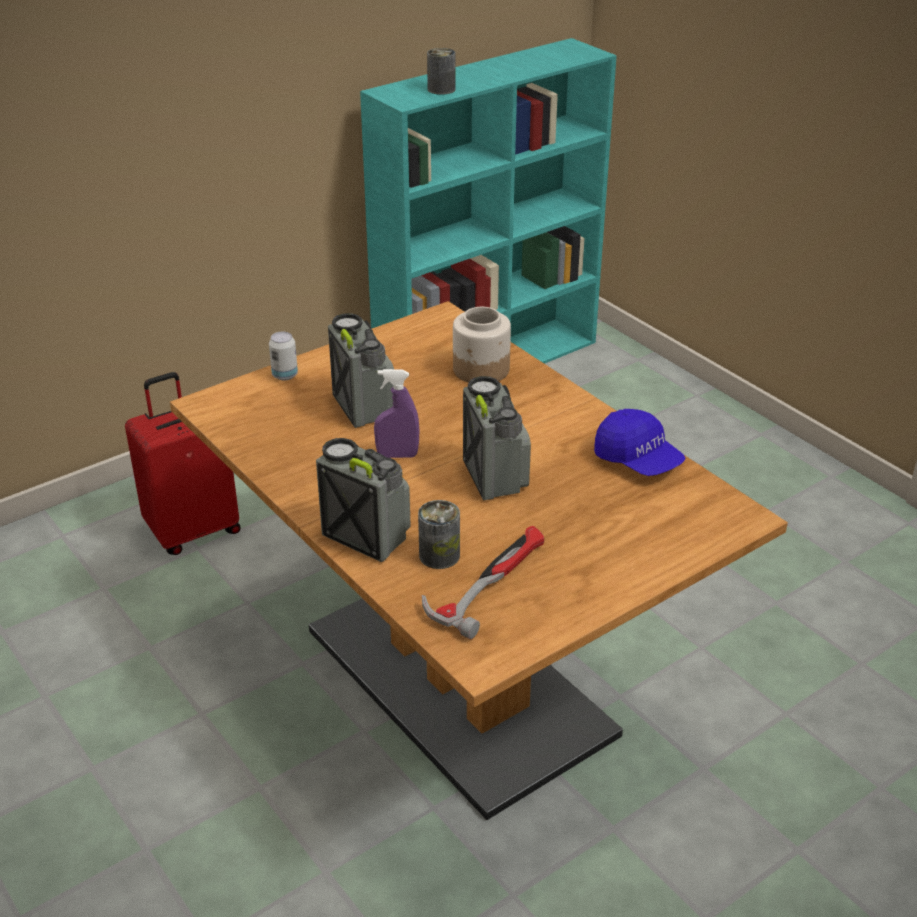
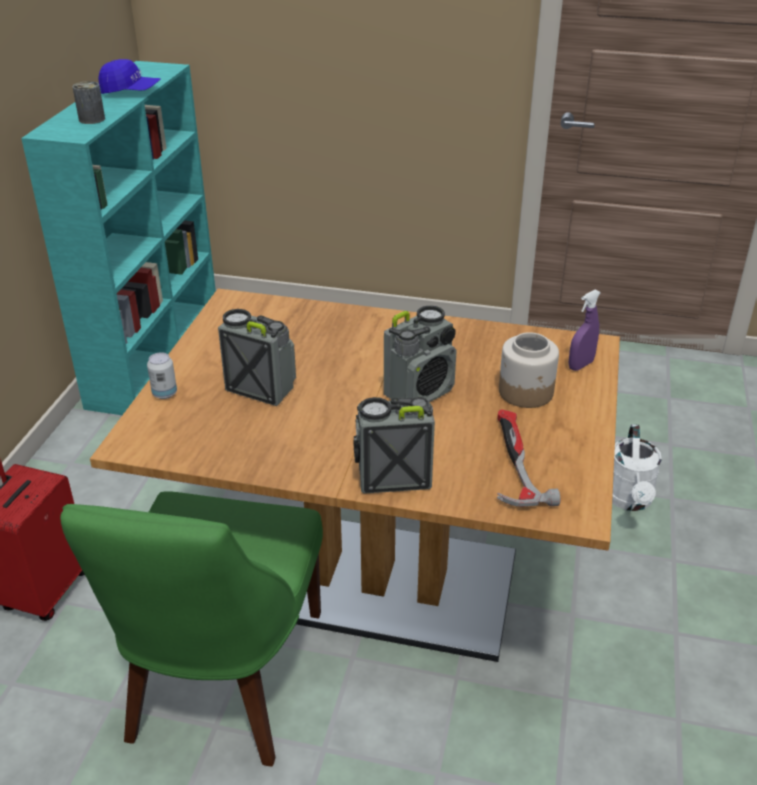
camera: 40 degrees left, 0 degrees up
(240, 685) = (222, 685): none -> green chair
(397, 455) = (335, 410): purple spray bottle -> purple spray bottle (580, 365)
(439, 555) = (460, 463): can -> none
(481, 370) = (310, 325): jar -> jar (526, 392)
(494, 476) = (420, 392): radio -> radio turned 105 degrees clockwise
(638, 460) = (491, 339): blue cap -> blue cap (130, 92)
(822, 760) = (630, 501): none -> white watering can

